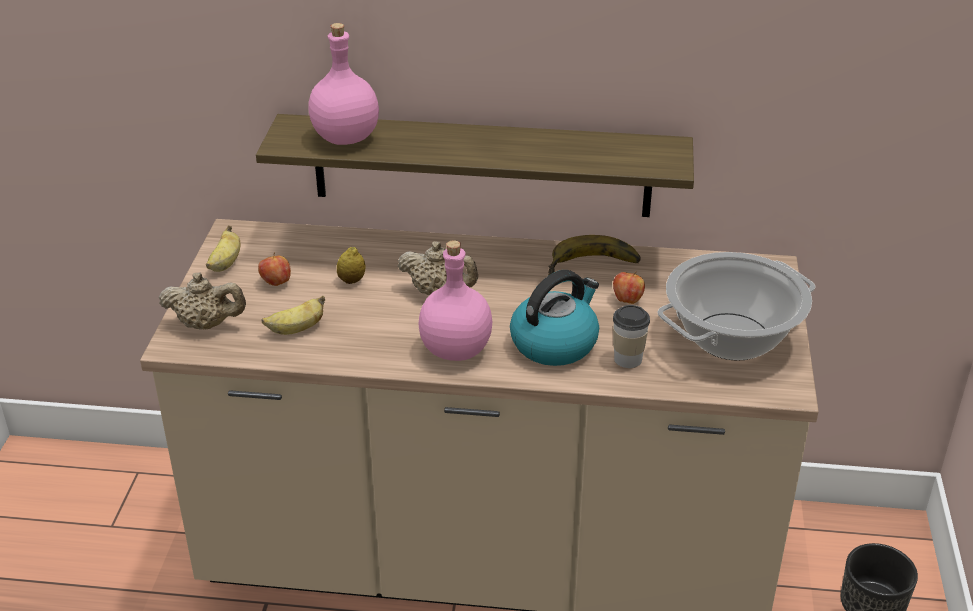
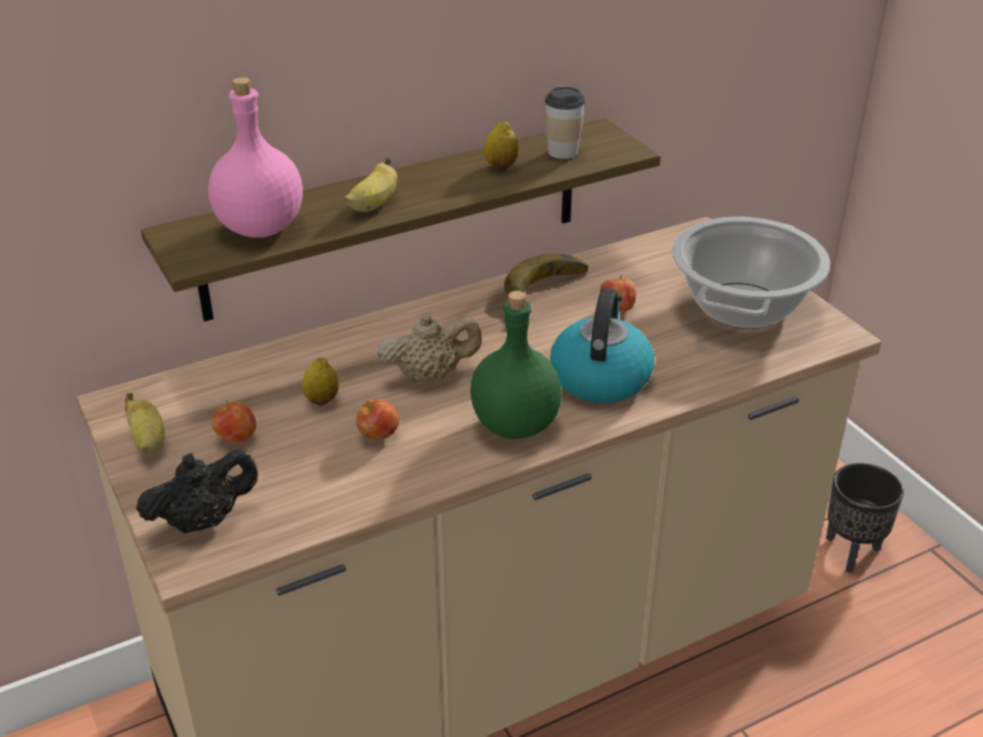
camera: 35 degrees left, 0 degrees up
(206, 324) = (204, 520): beige teapot -> black teapot
(296, 329) = (320, 479): banana -> banana (373, 205)
(360, 318) = (378, 436): none -> apple
(454, 349) = (513, 425): pink bottle -> green bottle
(559, 148) = (501, 166): none -> lemon
(628, 359) = (682, 363): cup -> cup (563, 152)

